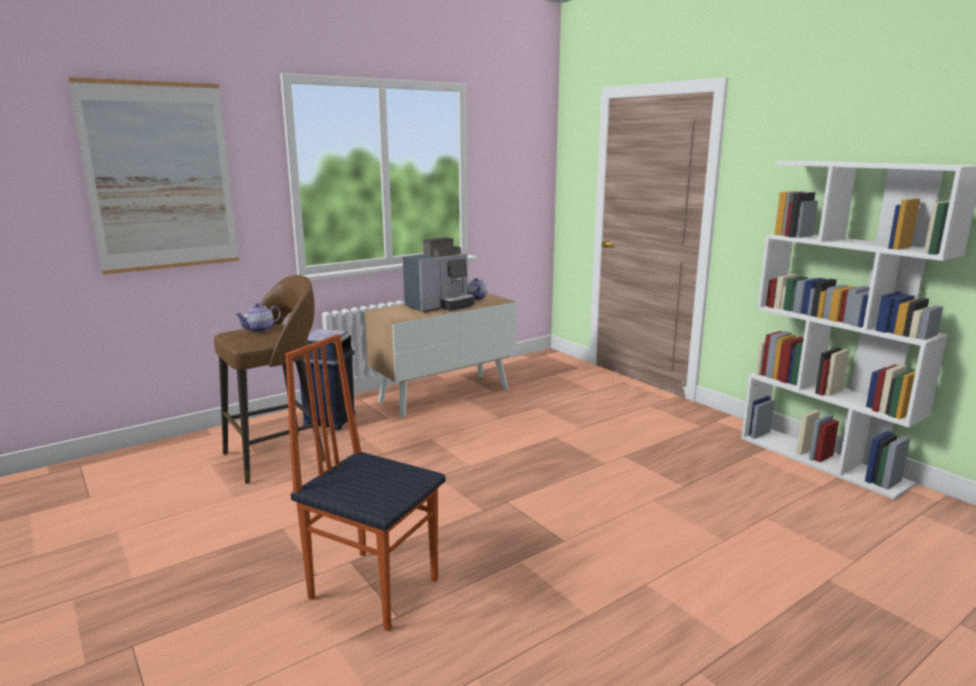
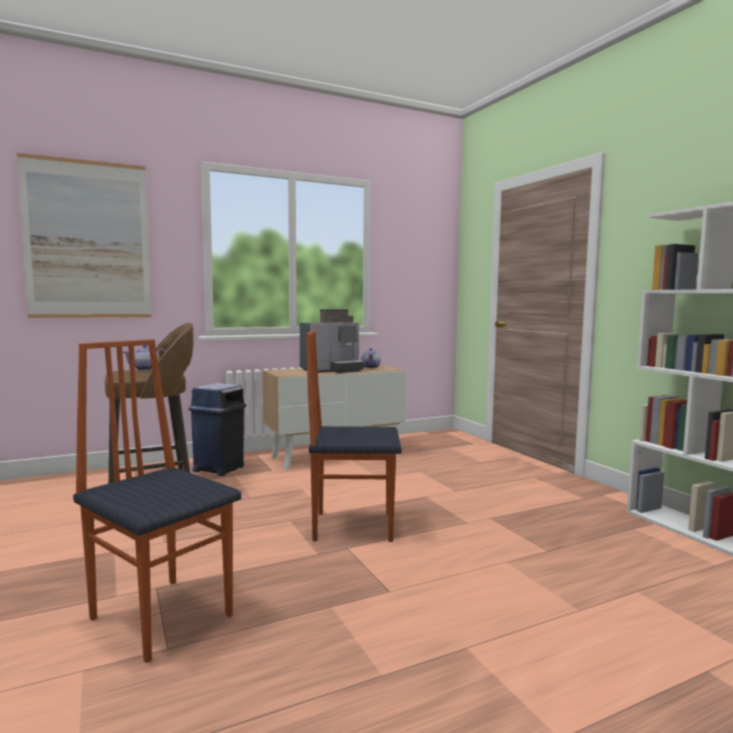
camera: 10 degrees right, 10 degrees down
(501, 477) = (352, 526): none -> chair

